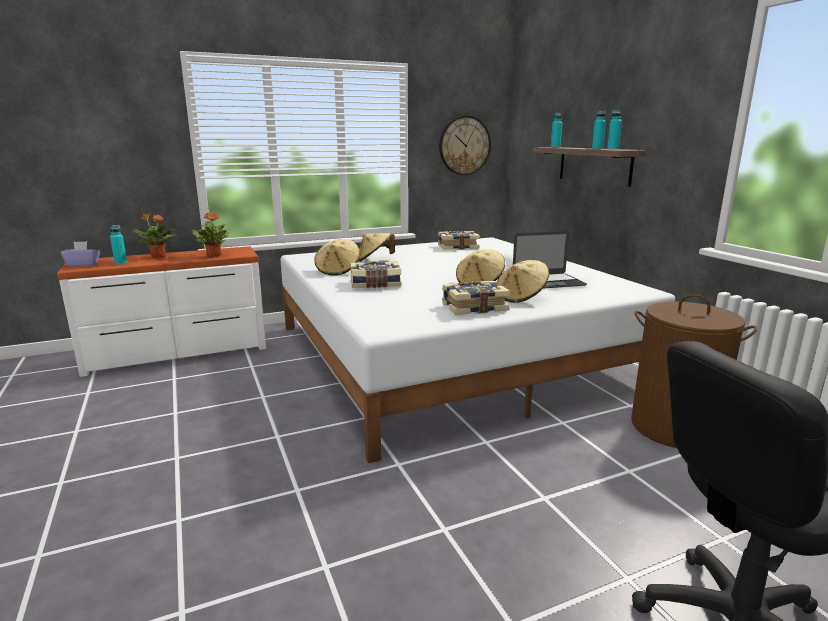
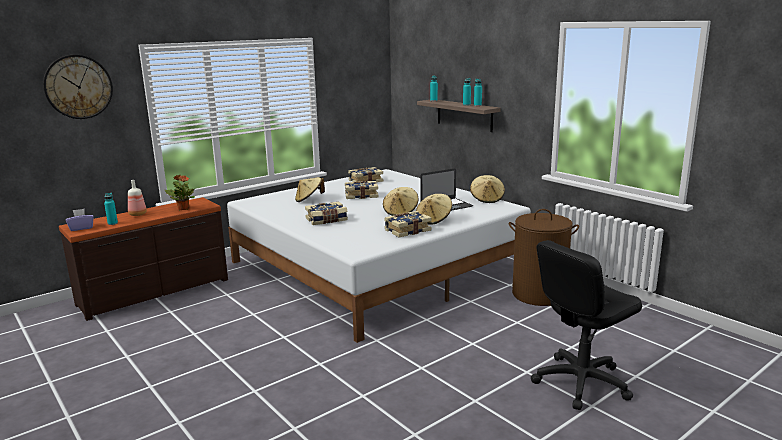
camera: 15 degrees left, 0 degrees up
(159, 257) = (137, 214): potted plant -> bottle
(178, 353) = (155, 292): white dresser -> brown dresser
(338, 271) = (288, 212): beige hat -> beige hat (487, 199)
(441, 261) = (361, 195): none -> book
(464, 145) = (358, 97): wall clock -> wall clock (78, 87)

